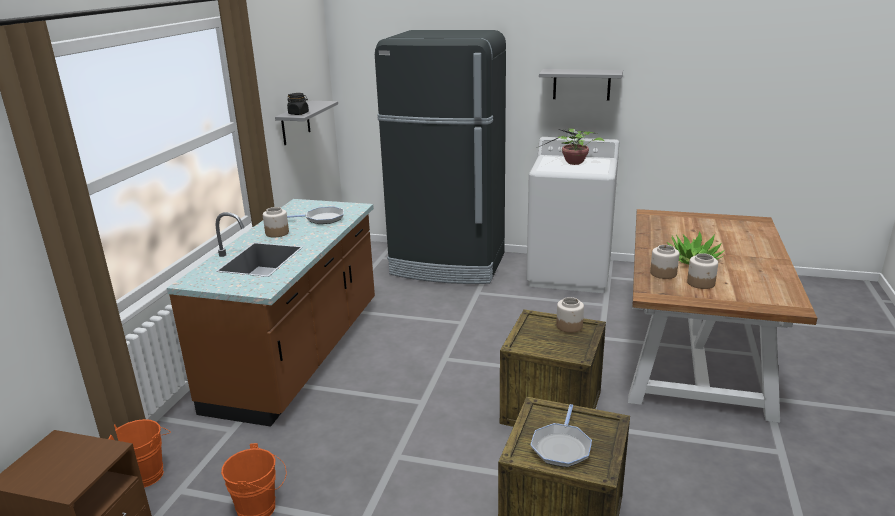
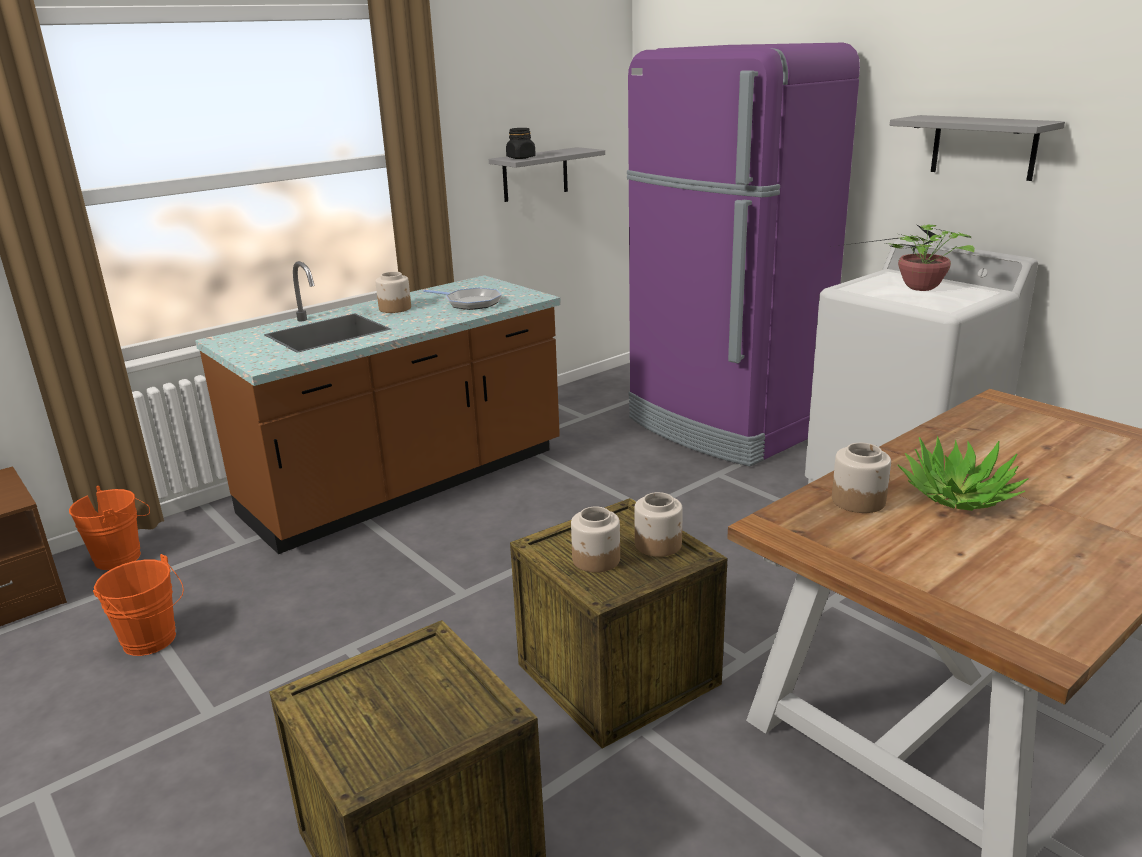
camera: 35 degrees right, 0 degrees up
(448, 265) = (724, 426): black fridge -> purple fridge
(561, 447) = (370, 713): frying pan -> none
(701, 283) = (905, 538): jar -> jar (596, 560)

